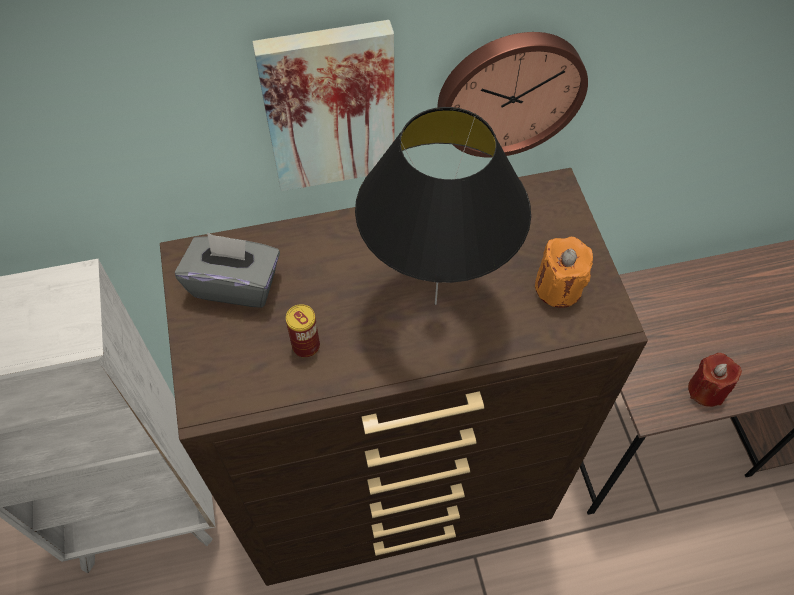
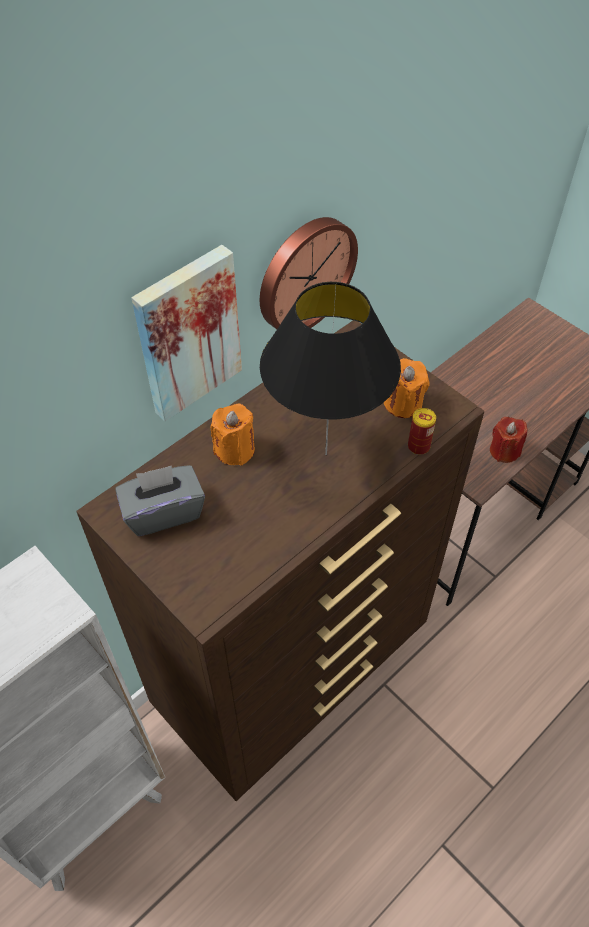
camera: 30 degrees left, 5 degrees down
(306, 346) = (252, 529): can -> can (418, 446)
(346, 253) = (235, 450): none -> orange candle

